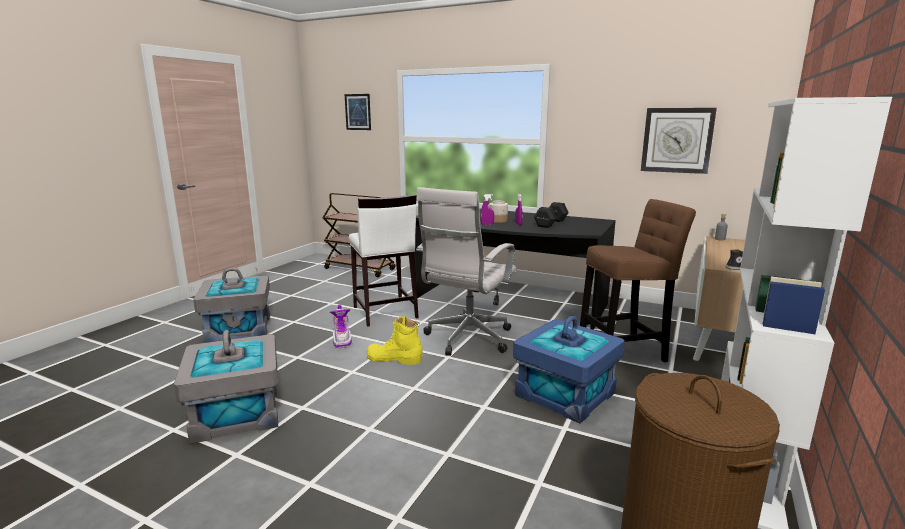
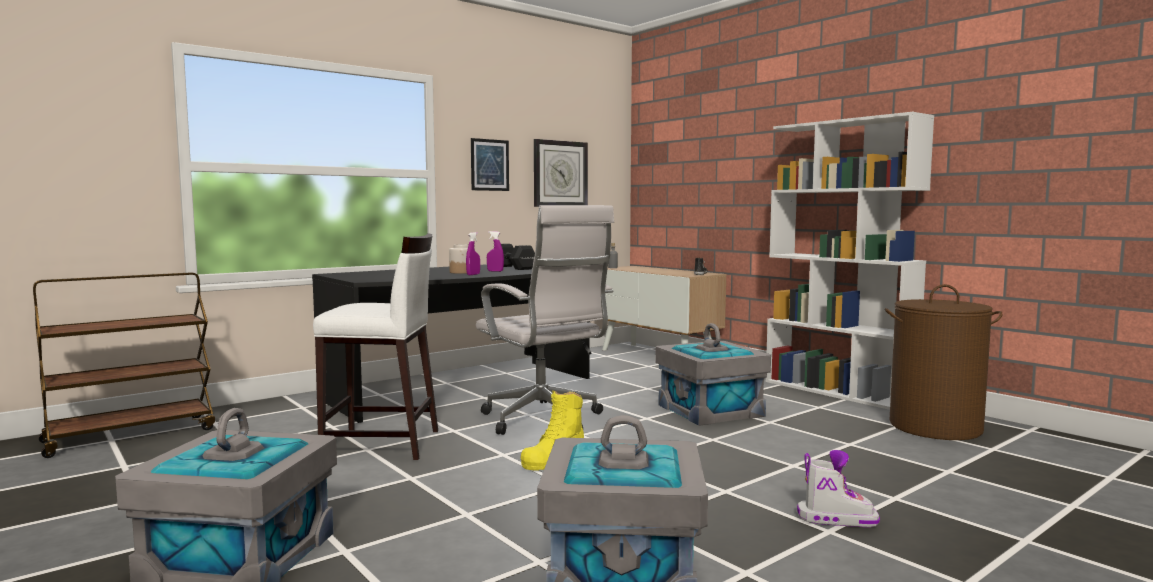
camera: 65 degrees left, 10 degrees down
(342, 340) = (446, 479): boot -> boot (836, 519)
(358, 112) = (63, 109): picture -> picture (489, 165)
(565, 394) = (711, 410): blue storage box -> grey storage box
(625, 353) = (652, 381): brown stool -> none

